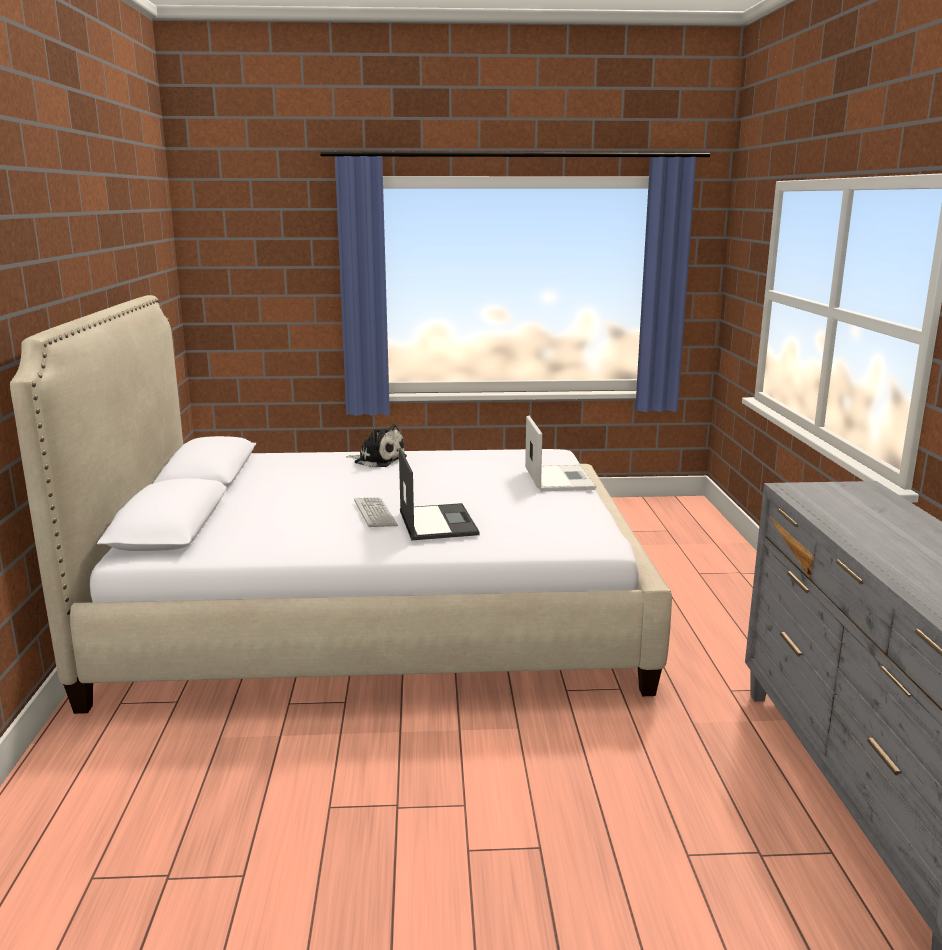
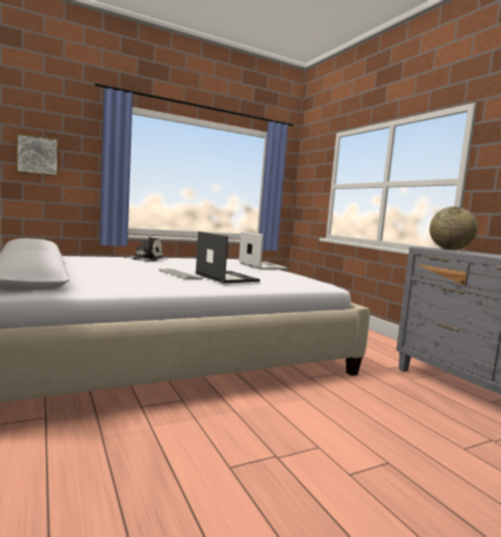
camera: 25 degrees left, 10 degrees down
(249, 280) = (37, 155): none -> picture
(851, 490) = (449, 249): none -> globe

